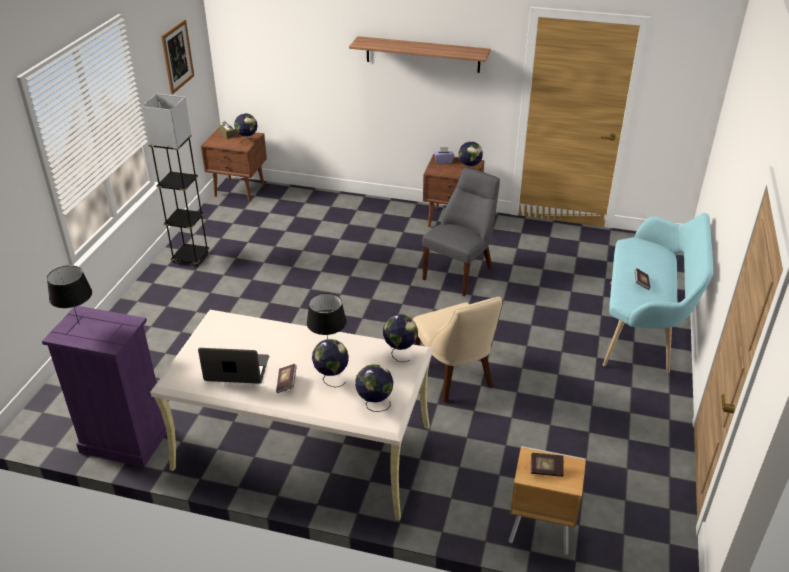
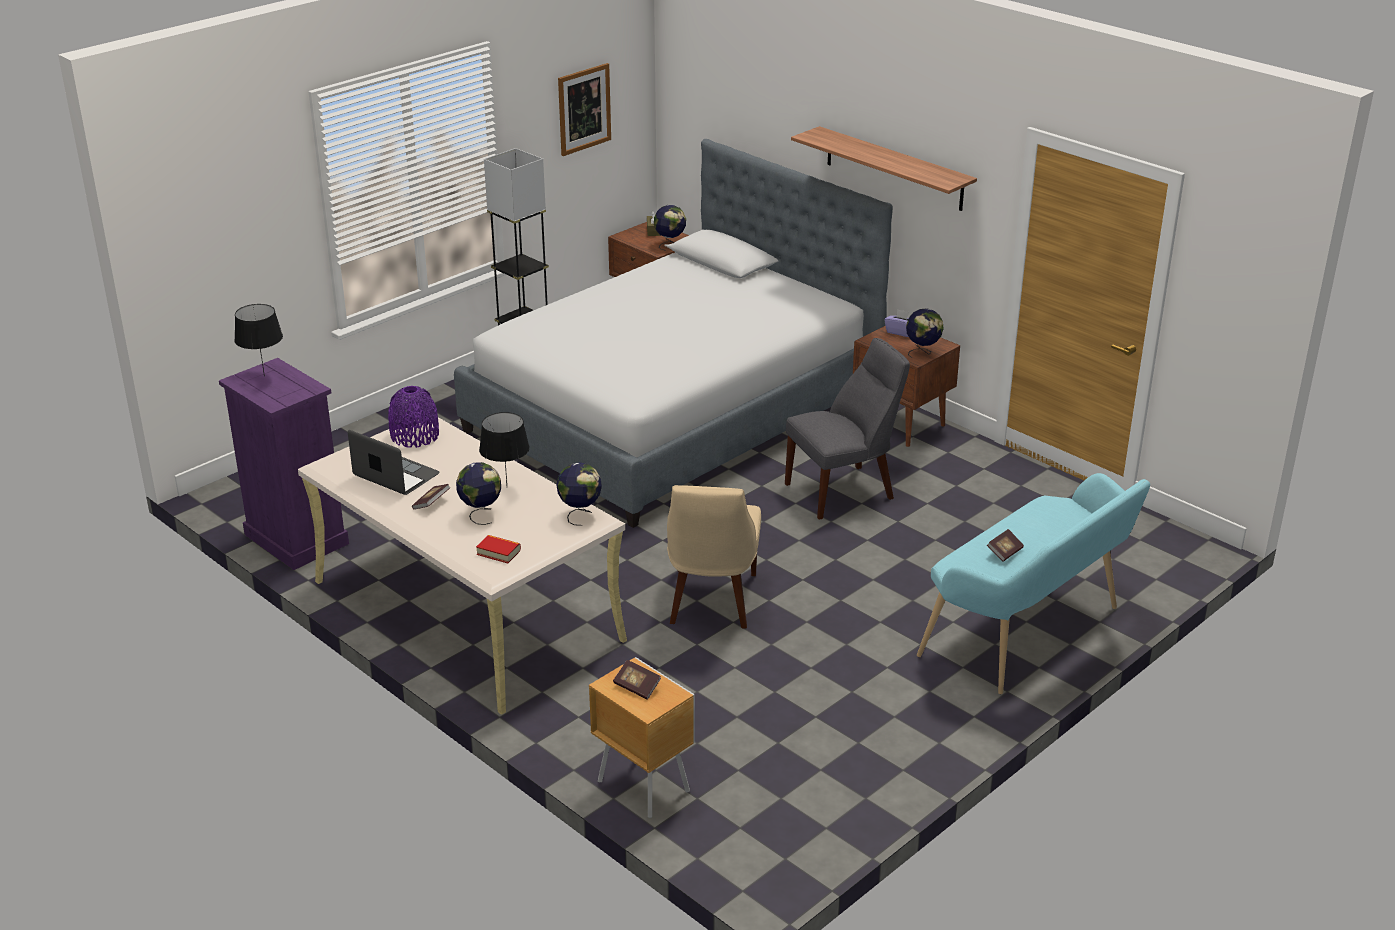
camera: 30 degrees right, 5 degrees down
(221, 332) = (415, 436): none -> purple vase
(312, 254) = (674, 413): none -> bed
(374, 404) = (498, 552): globe -> book

